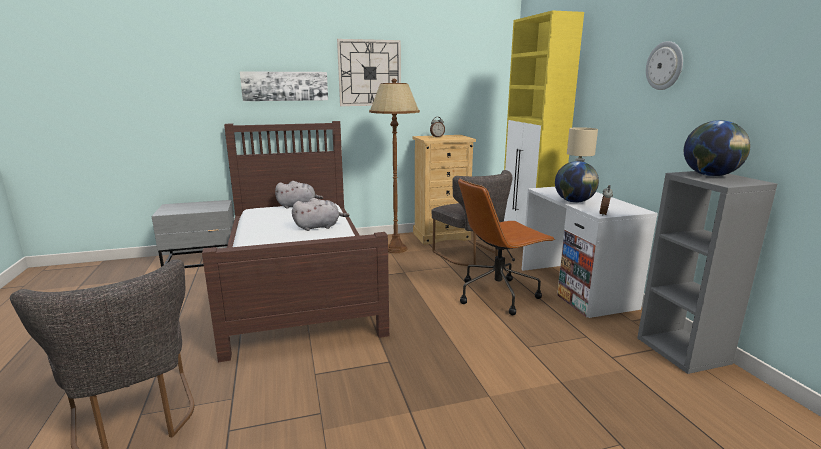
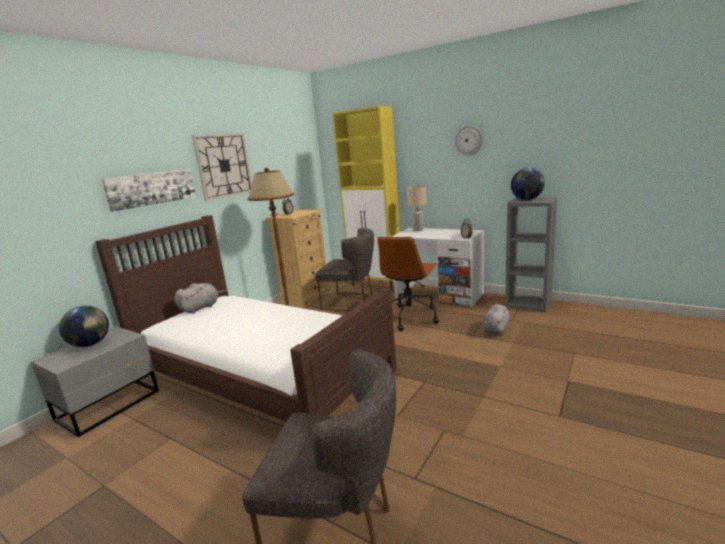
camera: 40 degrees left, 0 degrees up
(319, 227) = (267, 314): grey plush toy -> grey plush toy (496, 329)
(574, 201) = (436, 236): globe -> globe (91, 344)

